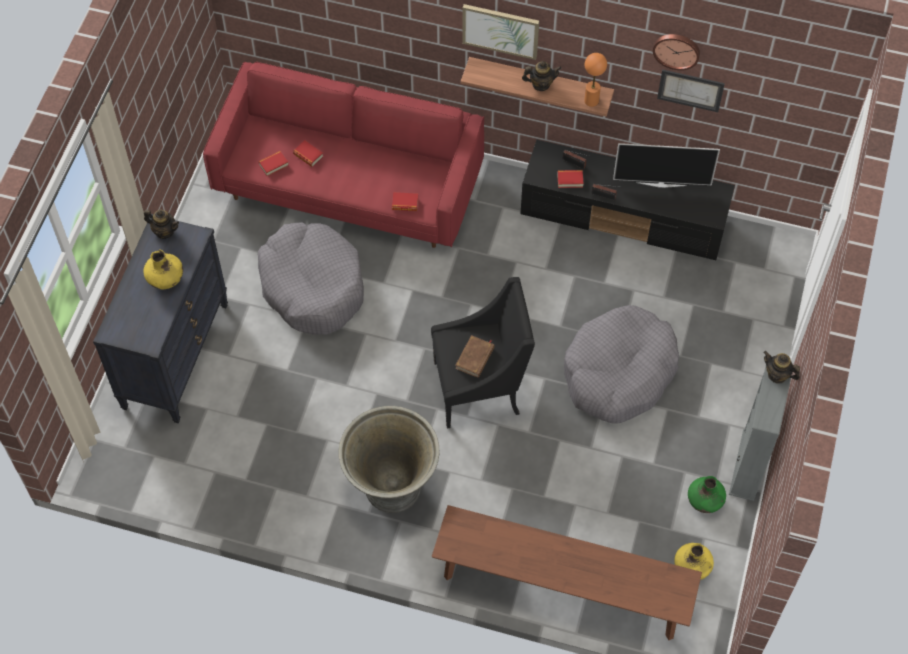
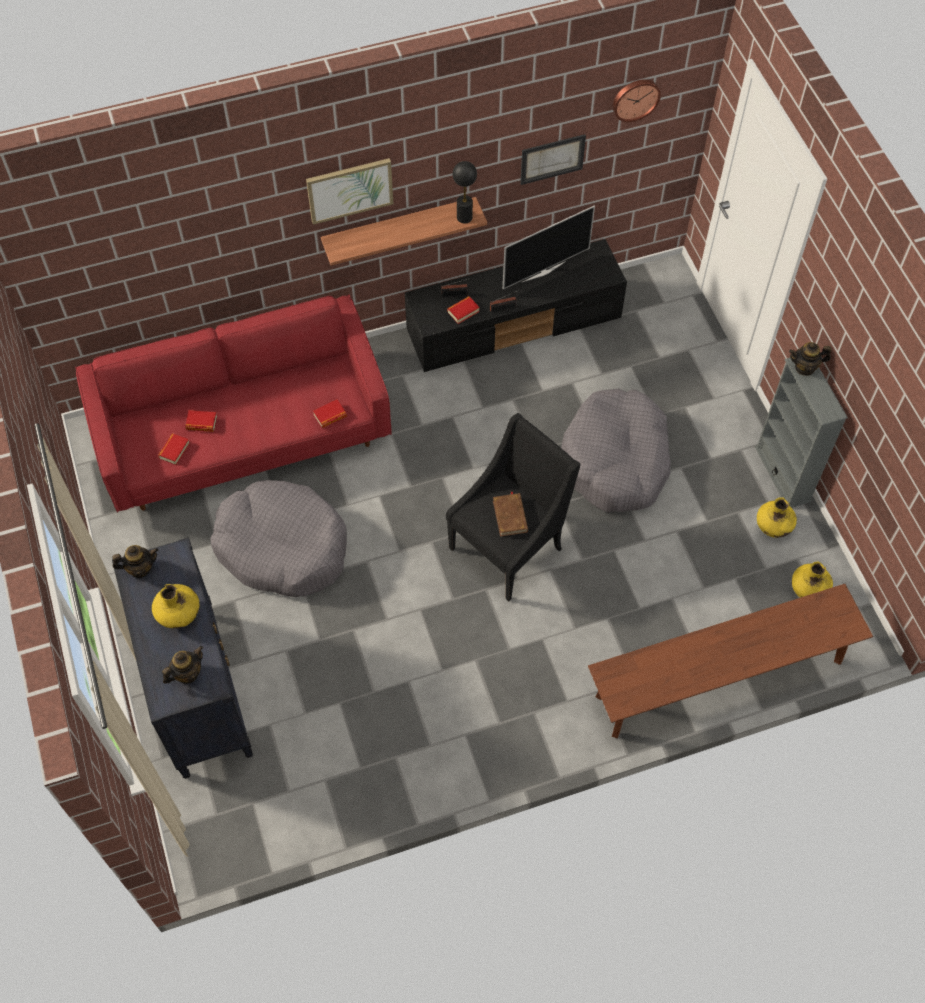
camera: 35 degrees left, 0 degrees up
(391, 488) = (502, 687): grey planter -> none
(541, 84) = (407, 227): teapot -> teapot (187, 673)
(591, 100) = (464, 217): orange table lamp -> black table lamp
(676, 50) = (534, 121): wall clock -> wall clock (635, 98)
(704, 501) = (773, 527): green vase -> yellow vase

